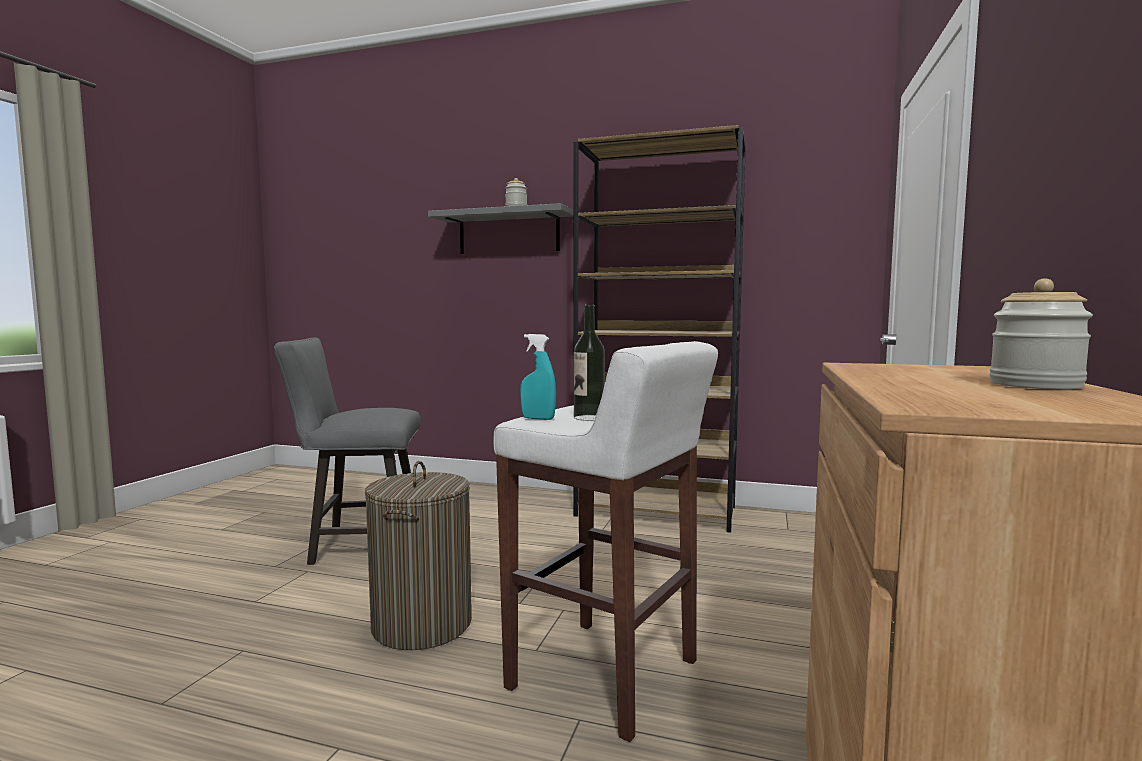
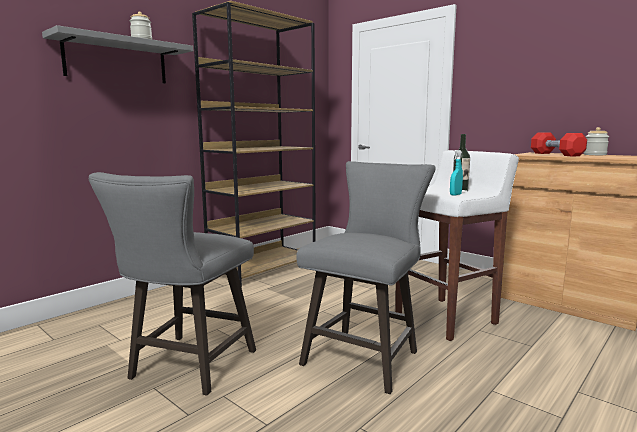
camera: 65 degrees left, 5 degrees up
(422, 625) = (365, 355): laundry basket -> grey stool
(920, 372) = (556, 154): none -> red dumbbell

